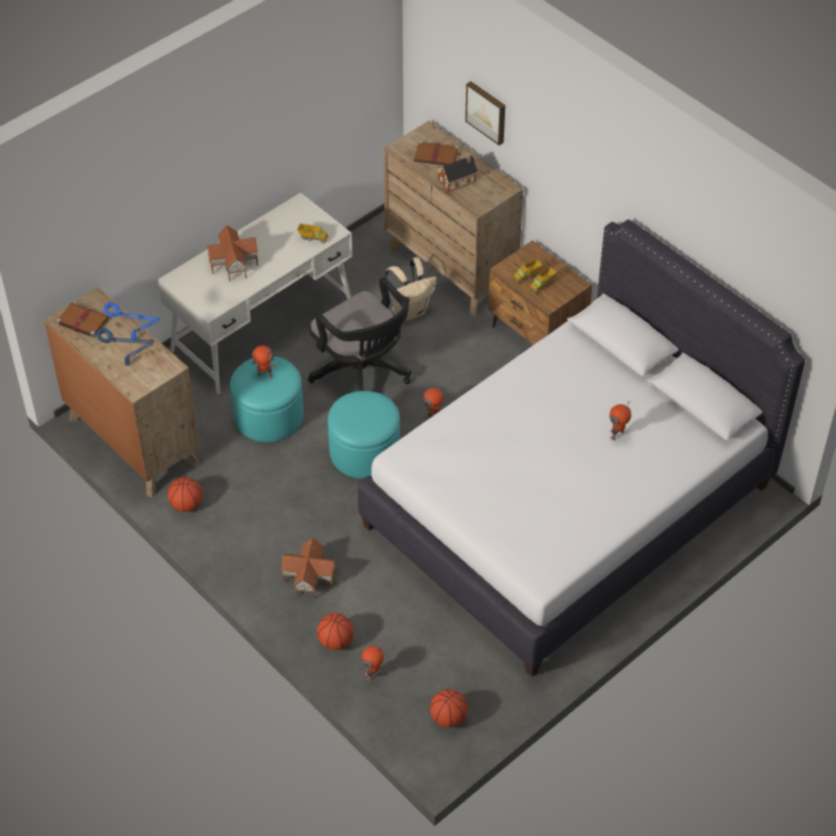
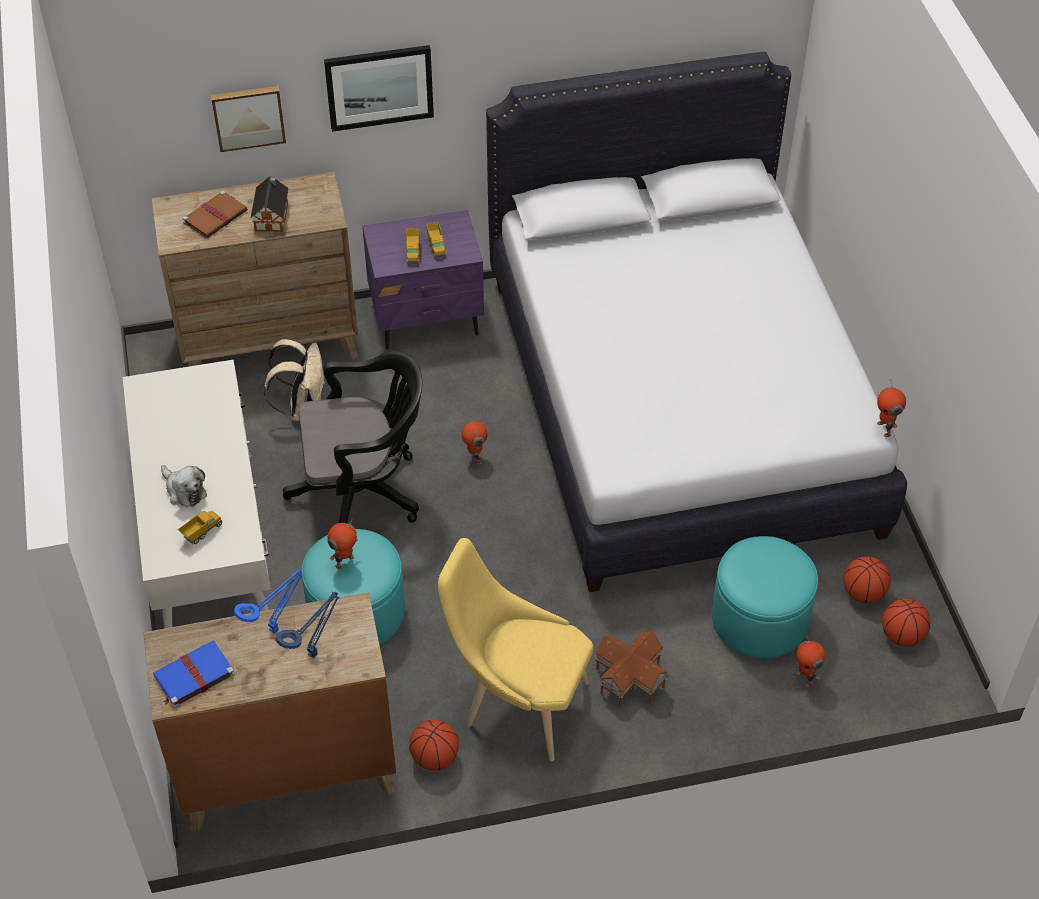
camera: 60 degrees left, 0 degrees up
(82, 321) = (193, 676): brown book -> blue book
(234, 263) = (184, 490): toy house -> plush toy
(253, 528) = (518, 702): none -> yellow chair
(313, 238) = (211, 398): toy truck -> toy truck (202, 532)
(336, 641) = (738, 693): basketball -> basketball (863, 593)
(364, 451) = (480, 543): turquoise ottoman -> turquoise ottoman (759, 618)
(536, 334) = (427, 319): brown nightstand -> purple nightstand
(558, 153) = (379, 87): none -> picture
(617, 435) = (707, 279): toy robot -> toy robot (885, 429)

